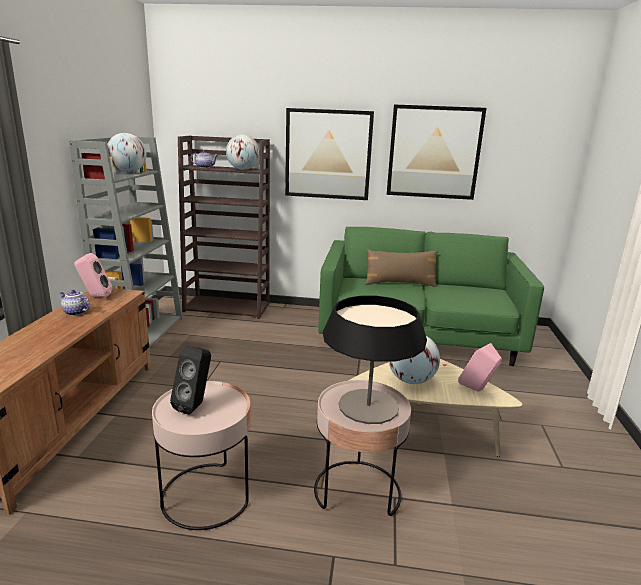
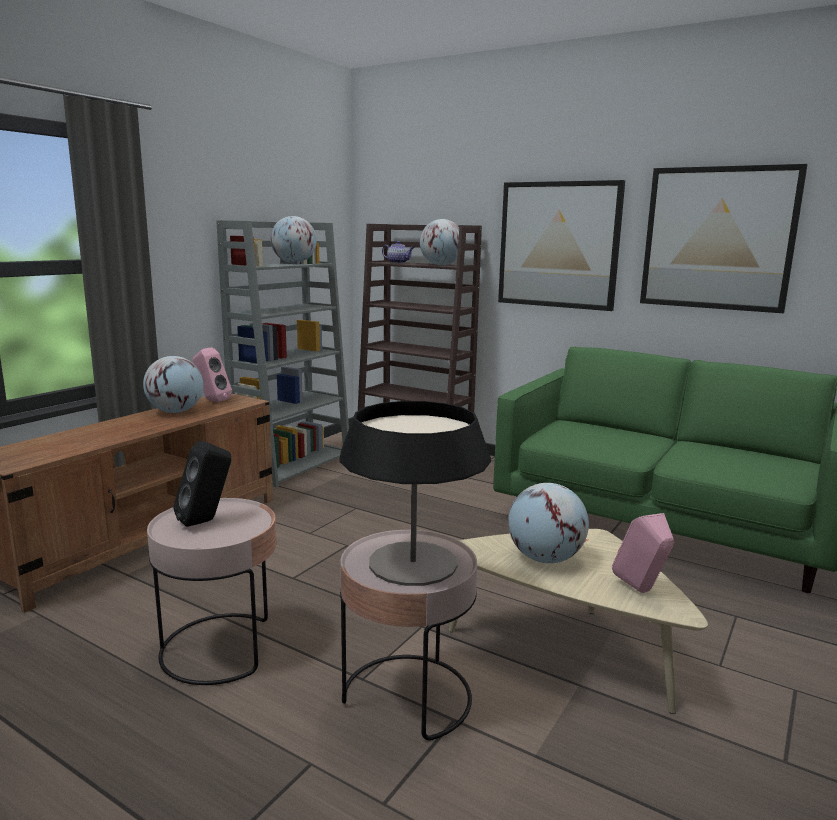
camera: 25 degrees right, 5 degrees down
(75, 312) = (175, 412): teapot -> globe
(400, 283) = (634, 435): brown pillow -> none

